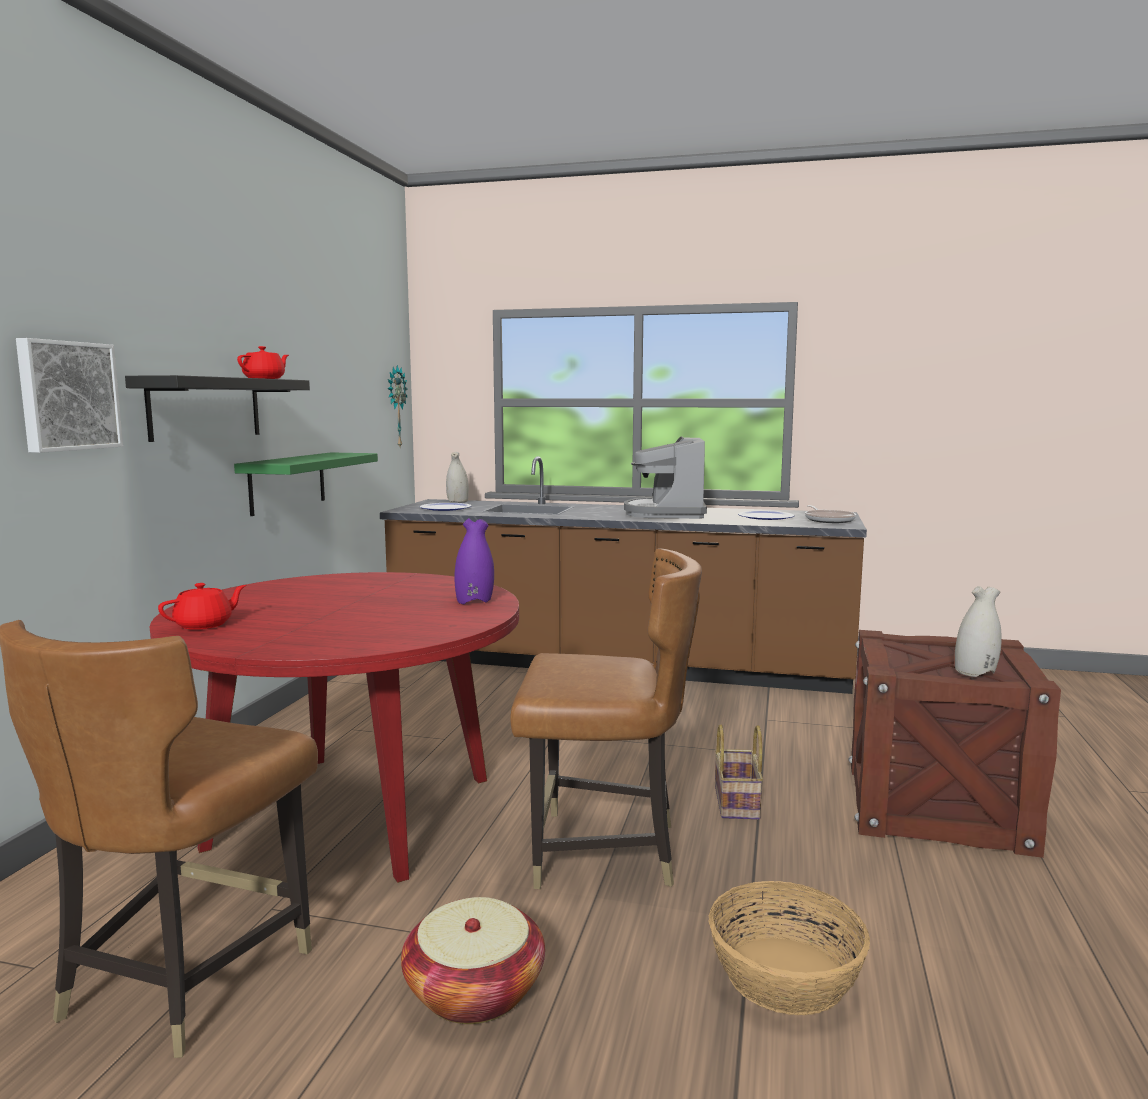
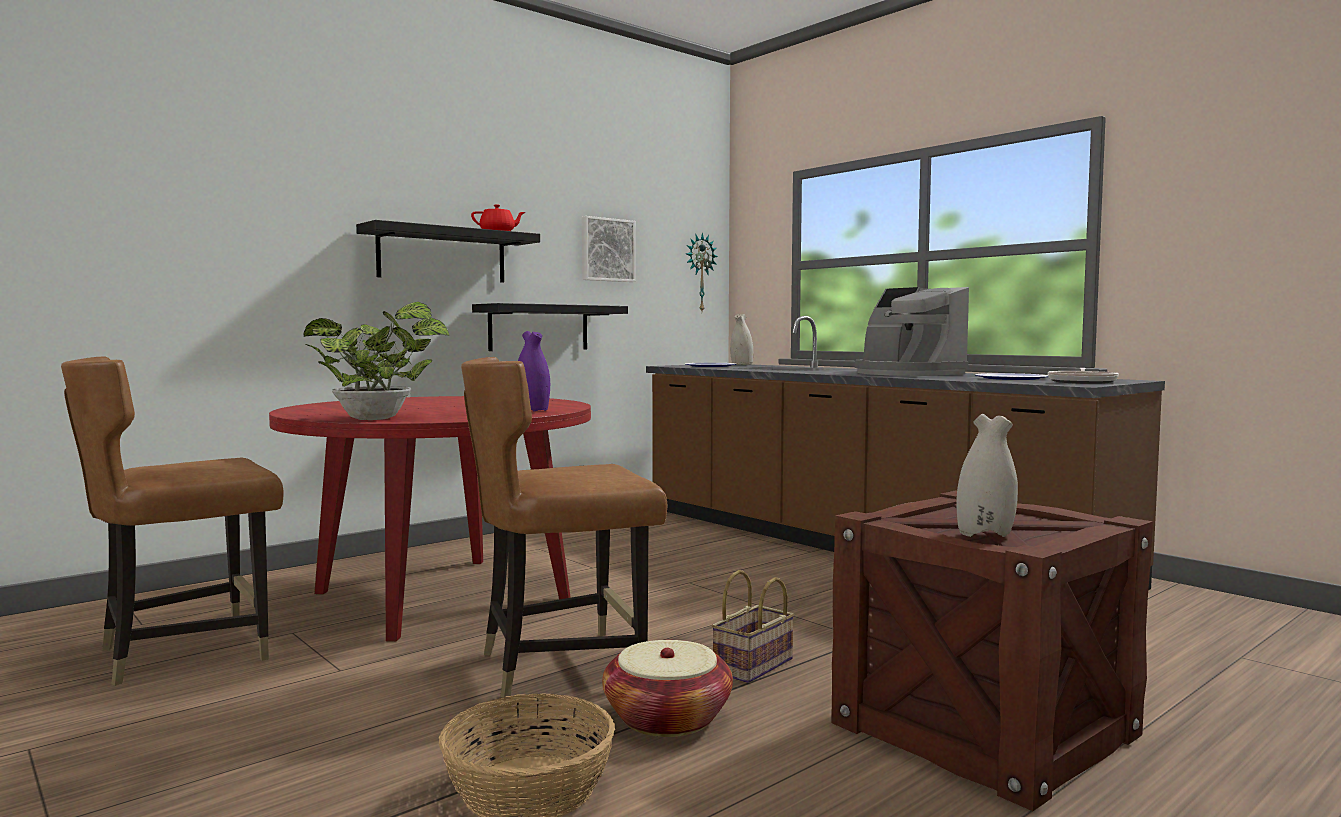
camera: 35 degrees right, 5 degrees down
(67, 396) = (298, 236): picture -> picture (607, 250)
(204, 625) = (325, 406): red teapot -> none
(287, 482) = (539, 328): green shelf -> black shelf
(374, 640) = (379, 418): none -> potted plant
(474, 991) = (305, 713): basket -> basket (667, 718)
(604, 851) = (562, 665): brown chair -> brown chair turned 120 degrees clockwise
(666, 513) = (906, 374): coffee machine -> coffee machine turned 75 degrees counterclockwise

